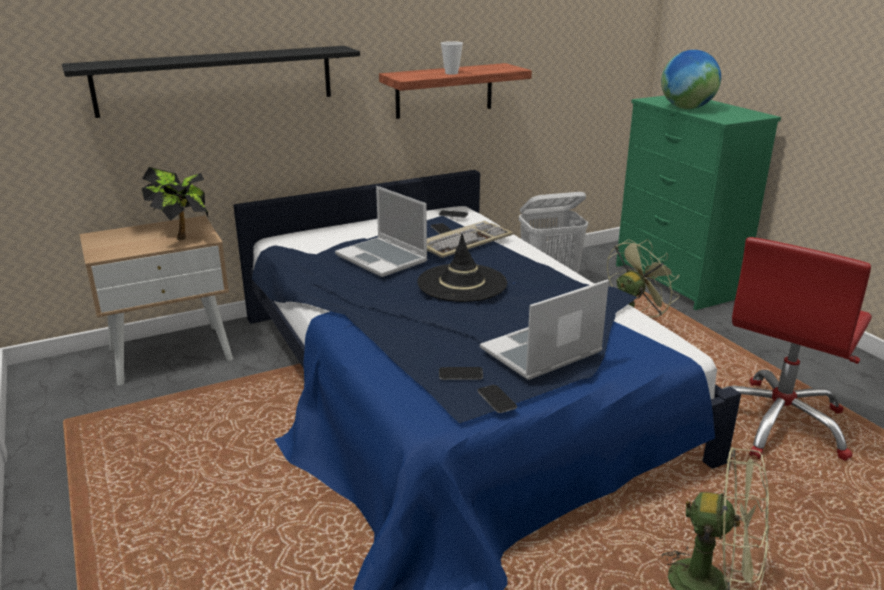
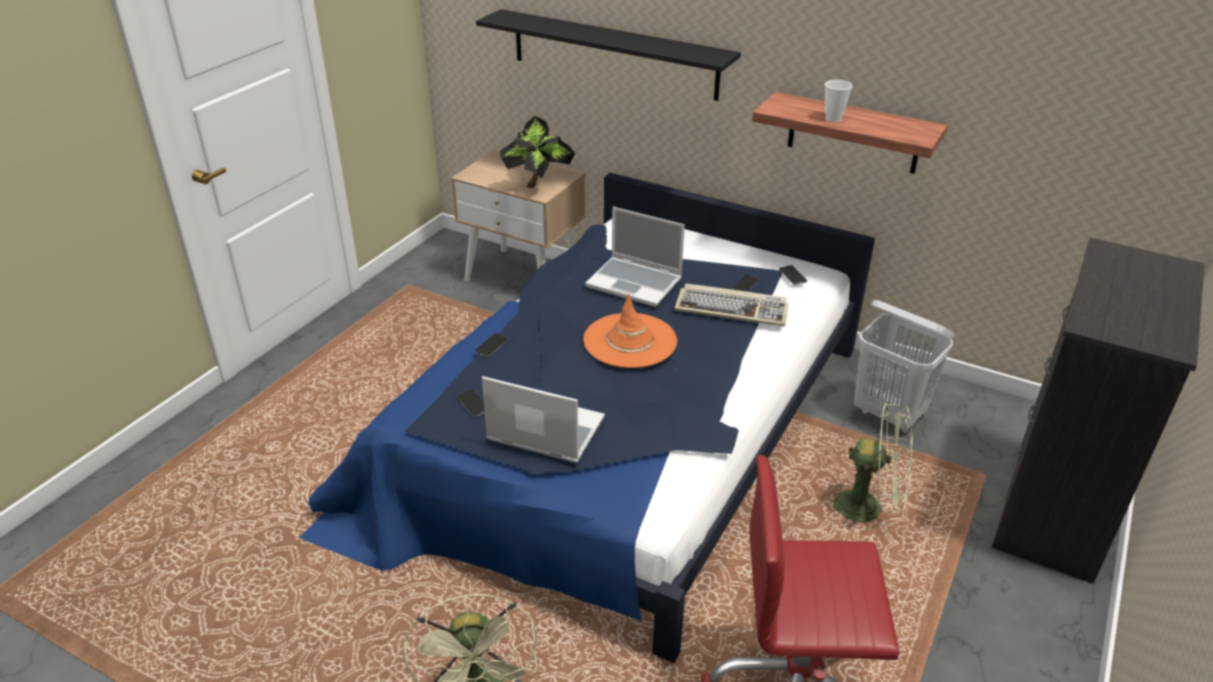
camera: 55 degrees right, 10 degrees up
(383, 259) = (635, 283): laptop -> laptop turned 75 degrees counterclockwise
(462, 283) = (630, 341): black hat -> orange hat
(496, 400) = (452, 436): phone -> phone (491, 346)
(677, 281) = (1052, 508): green dresser -> black dresser
(687, 108) = (1107, 285): globe -> none

